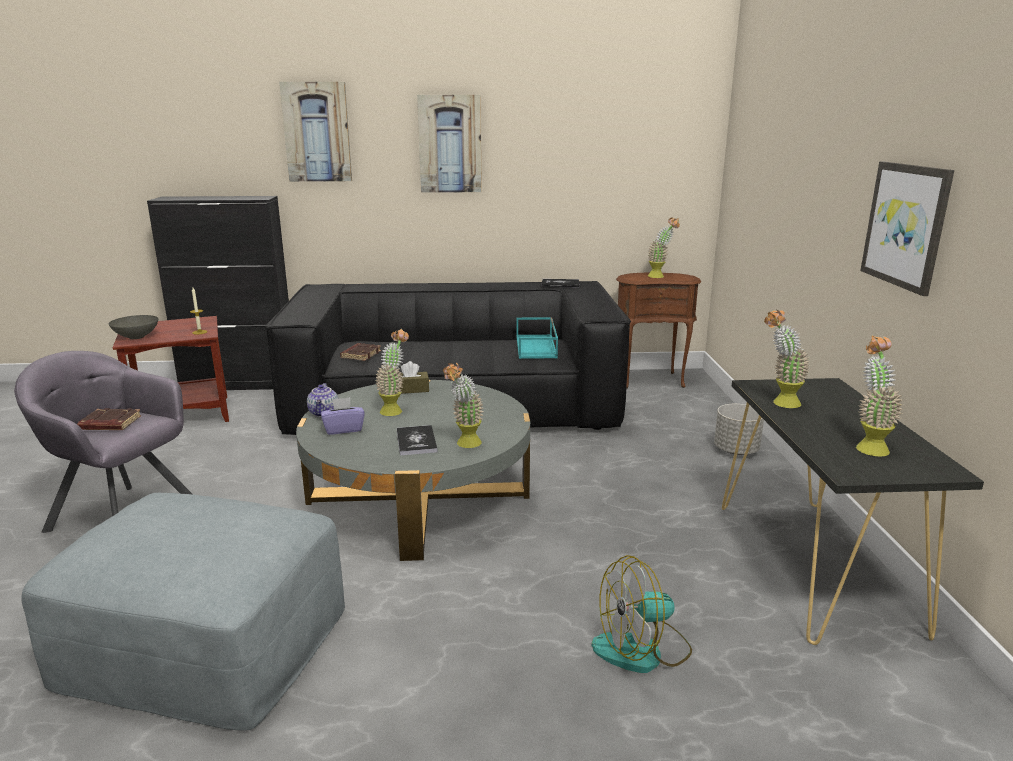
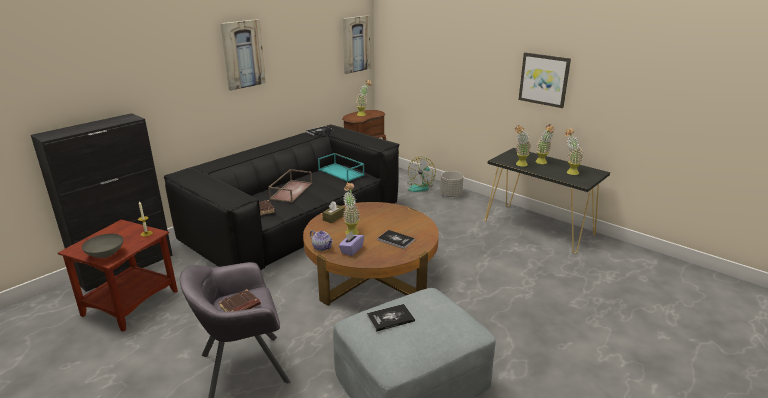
camera: 45 degrees left, 5 degrees up
(169, 512) = (390, 318): none -> book
(317, 132) = (155, 59): picture -> picture (355, 44)
(419, 496) = (371, 274): grey coffee table -> brown coffee table
(433, 347) = (291, 191): none -> brown tray
(465, 445) = (418, 232): potted plant -> potted plant (542, 163)
(642, 650) = (542, 282): fan -> fan (420, 187)

